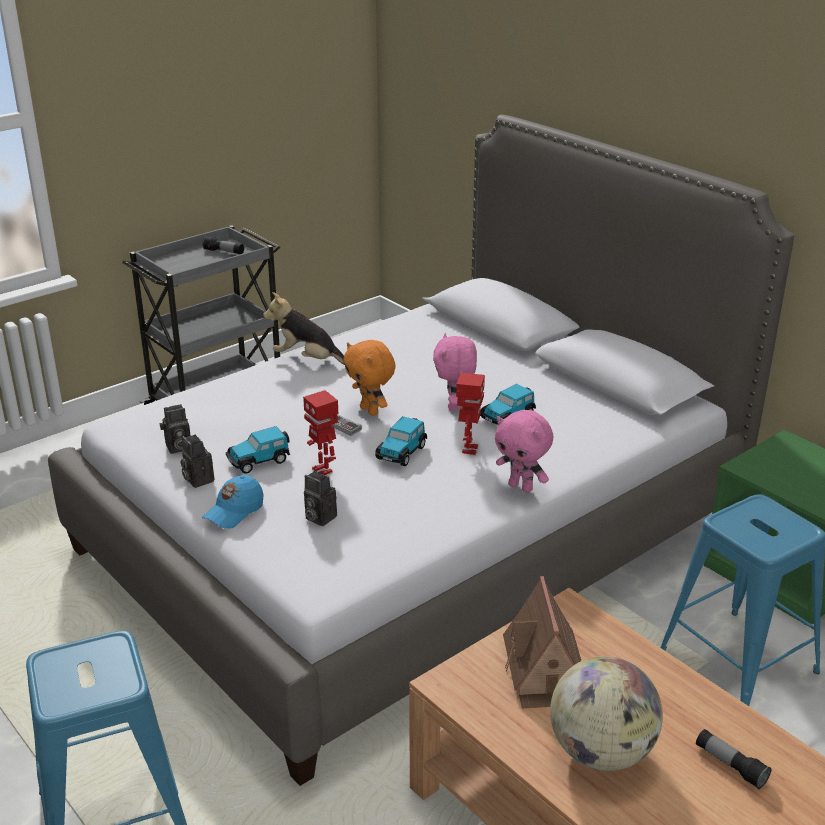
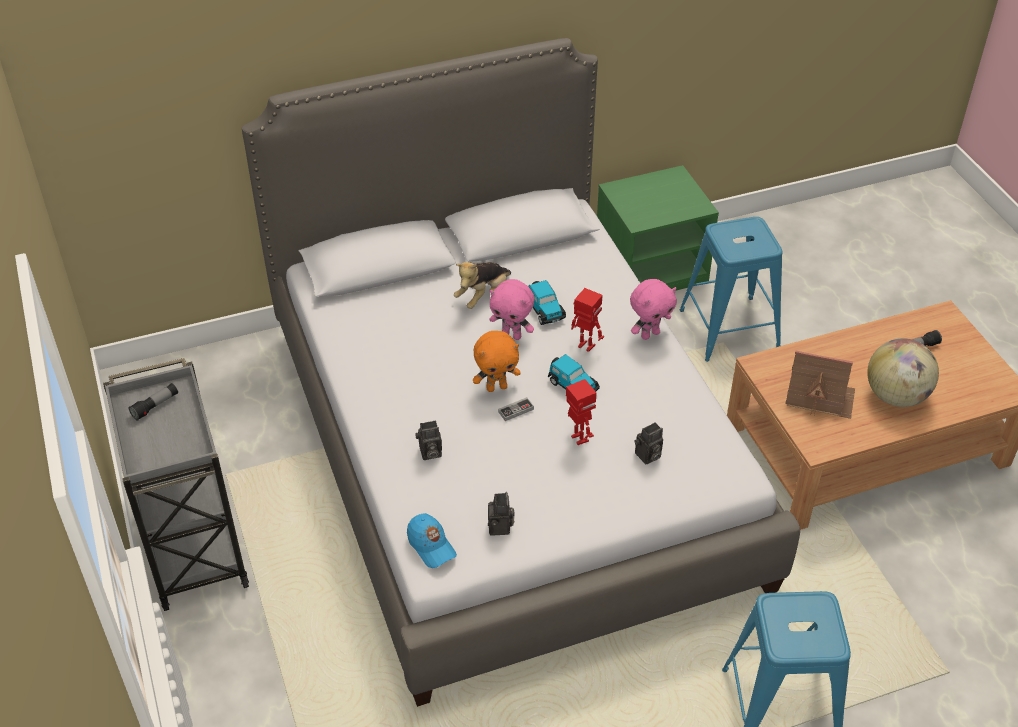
camera: 70 degrees left, 15 degrees up
(197, 479) = (559, 522): camera -> camera (429, 453)
(234, 512) = (620, 506): blue cap -> blue cap (431, 546)
(260, 460) = (546, 475): toy car -> none
(308, 360) = (377, 407): plush toy -> plush toy (483, 295)
(323, 470) = (578, 439): toy robot -> toy robot turned 105 degrees counterclockwise

